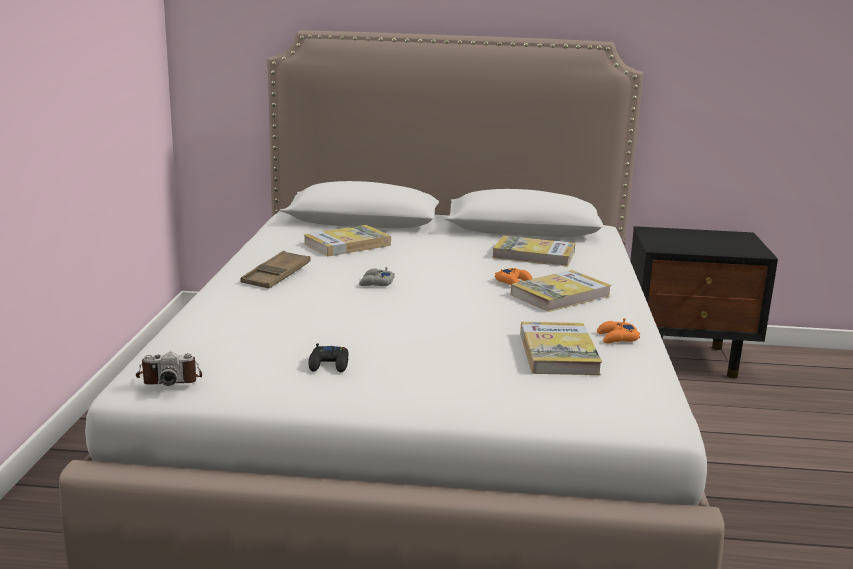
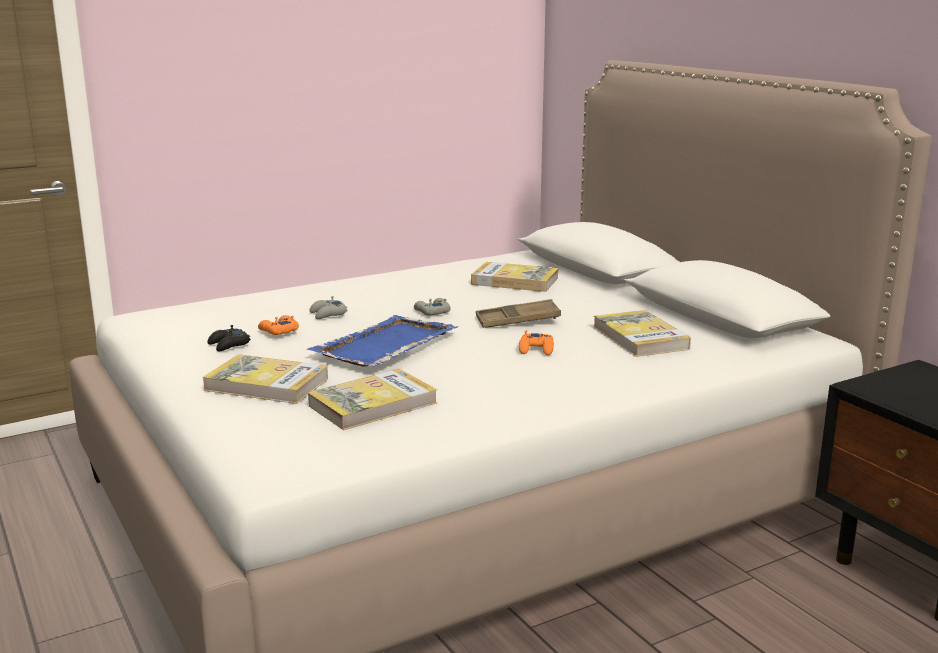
camera: 55 degrees right, 0 degrees up
(169, 379) = (146, 318): camera -> none
(276, 275) = (392, 285): brown tray -> brown tray (518, 320)
(319, 311) = (328, 314): none -> grey game controller
(433, 316) = (384, 346): none -> blue tray
(560, 295) = (535, 372): book -> book (266, 384)
(617, 338) = (454, 417): orange game controller -> orange game controller (278, 330)

